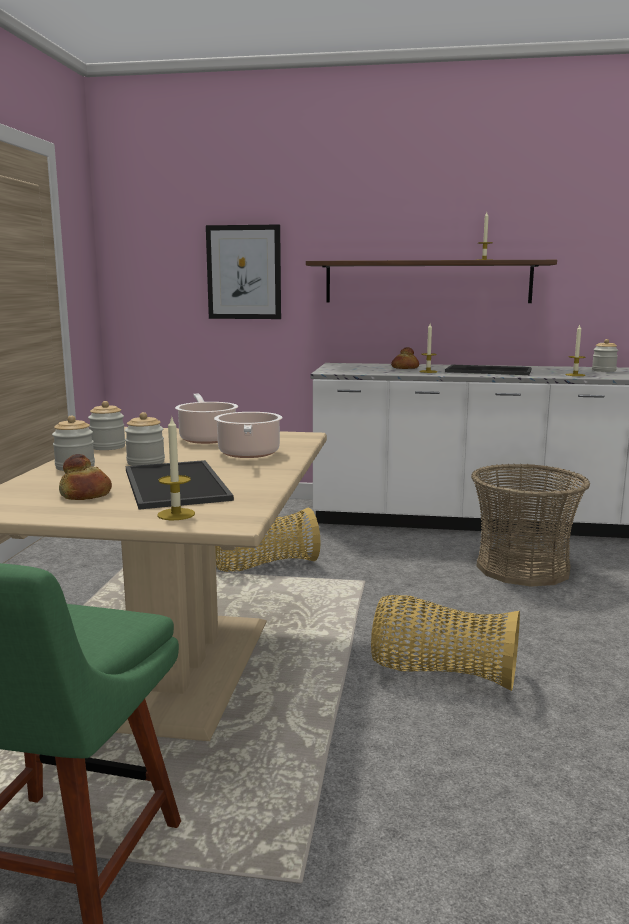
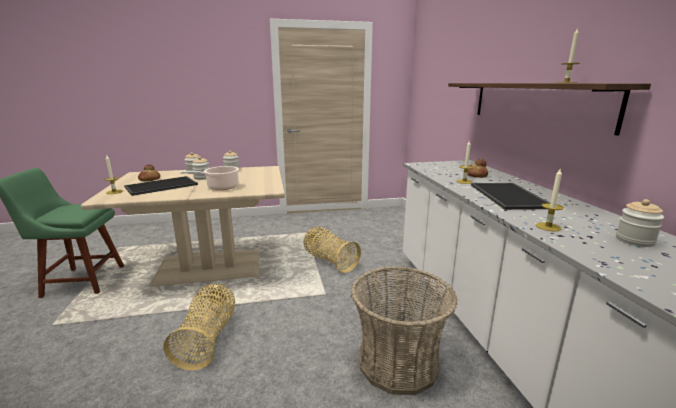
camera: 70 degrees right, 5 degrees up
(207, 438) = (255, 178): cooking pot -> none
(244, 272) = (449, 90): picture -> none

